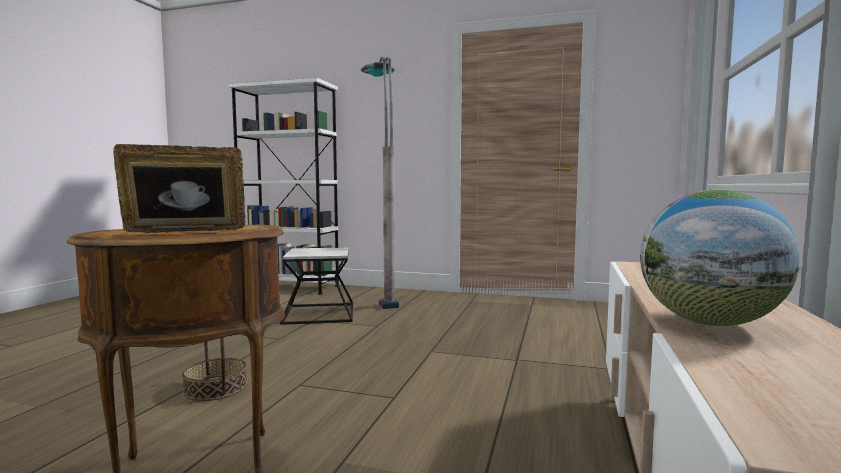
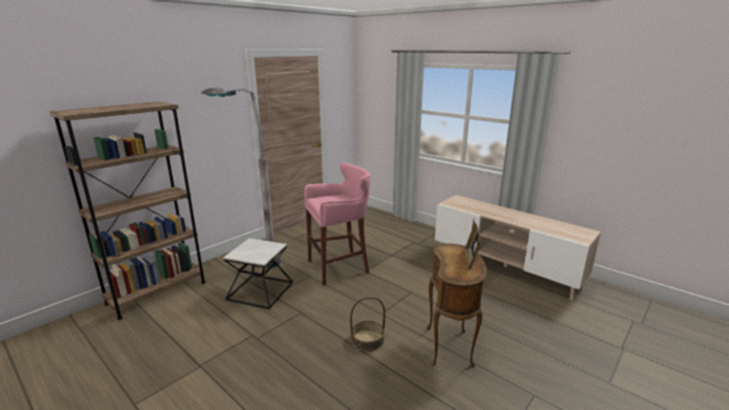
camera: 65 degrees left, 15 degrees up
(290, 287) = (157, 293): white bookcase -> brown bookcase
(422, 335) = (340, 267): none -> pink stool
(709, 323) = (524, 222): globe -> none

